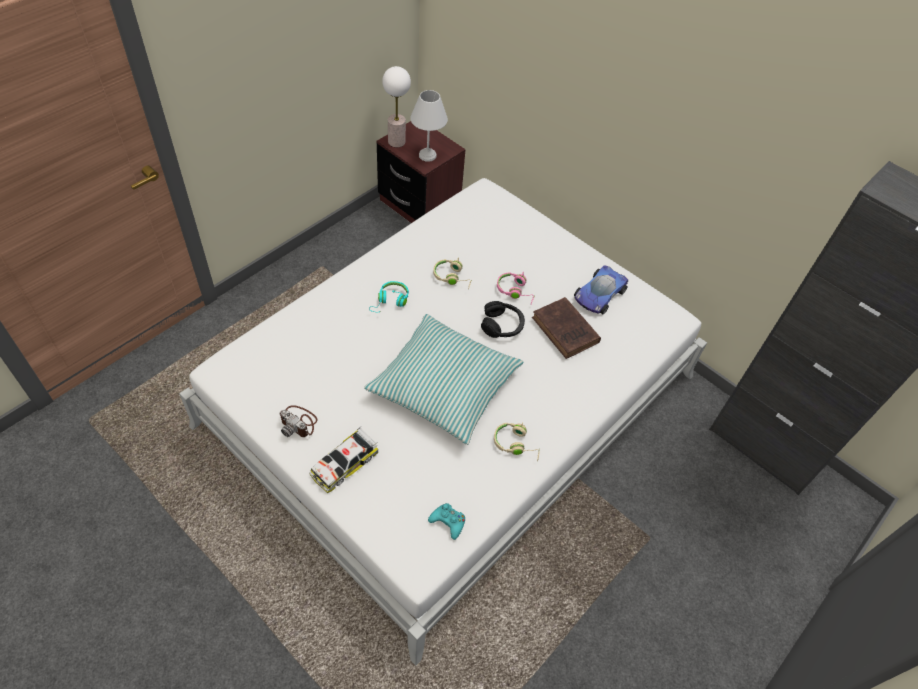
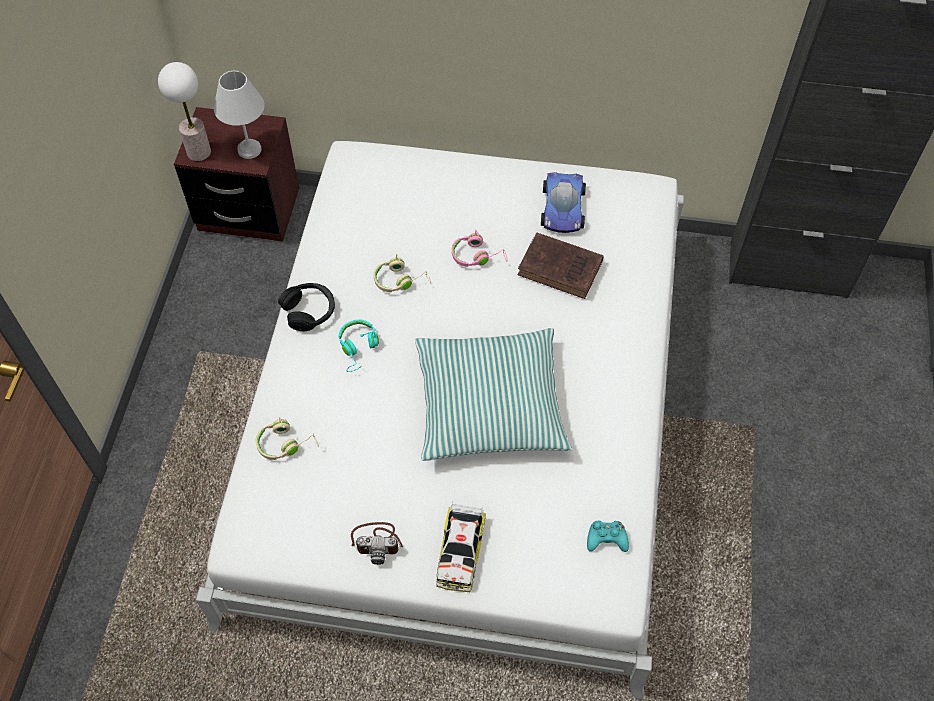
camera: 30 degrees left, 5 degrees up
(502, 325) = (494, 302): black headphones -> black headphones (309, 311)
(516, 444) = (606, 418): beige headphones -> beige headphones (286, 443)

